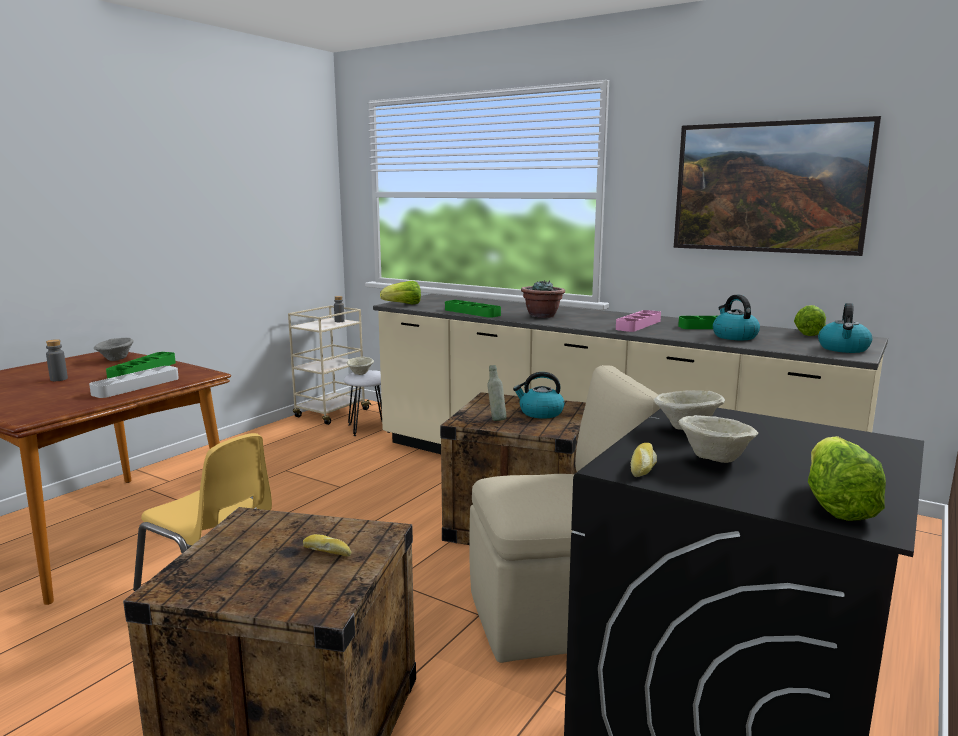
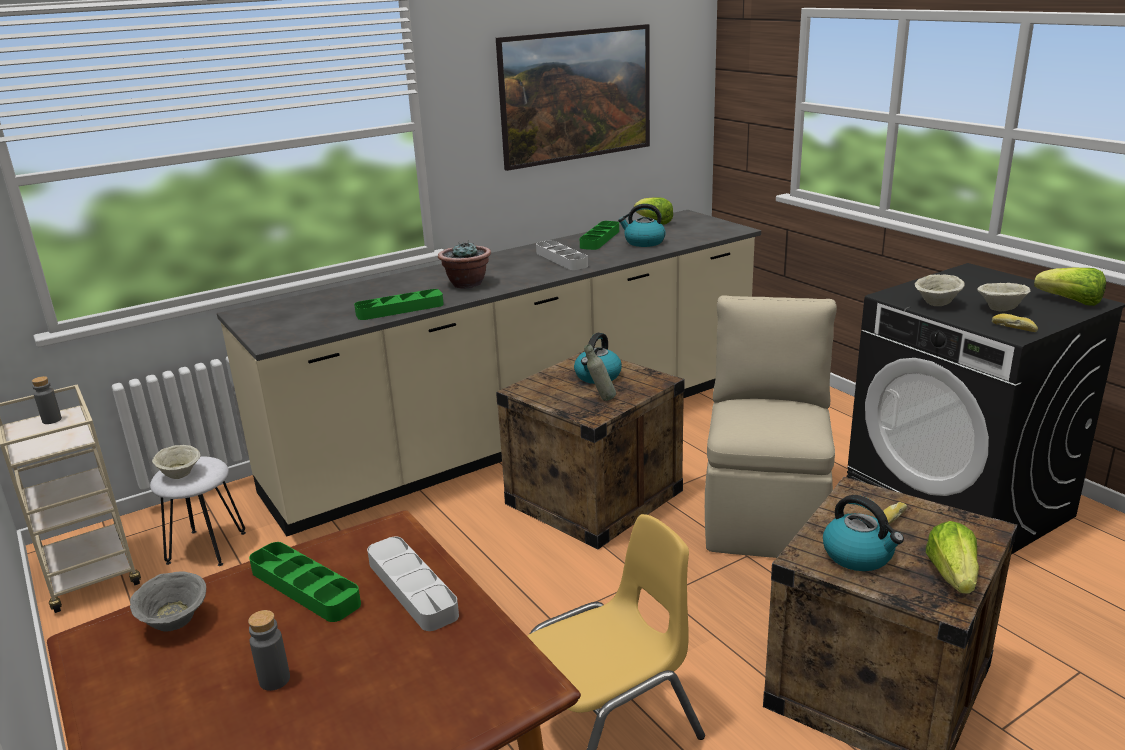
camera: 65 degrees left, 10 degrees up
(403, 305) = (285, 336): lettuce -> lettuce (952, 576)
(638, 325) = (561, 259): pink tray -> grey tray
(843, 349) = (714, 226): kettle -> kettle (859, 555)

